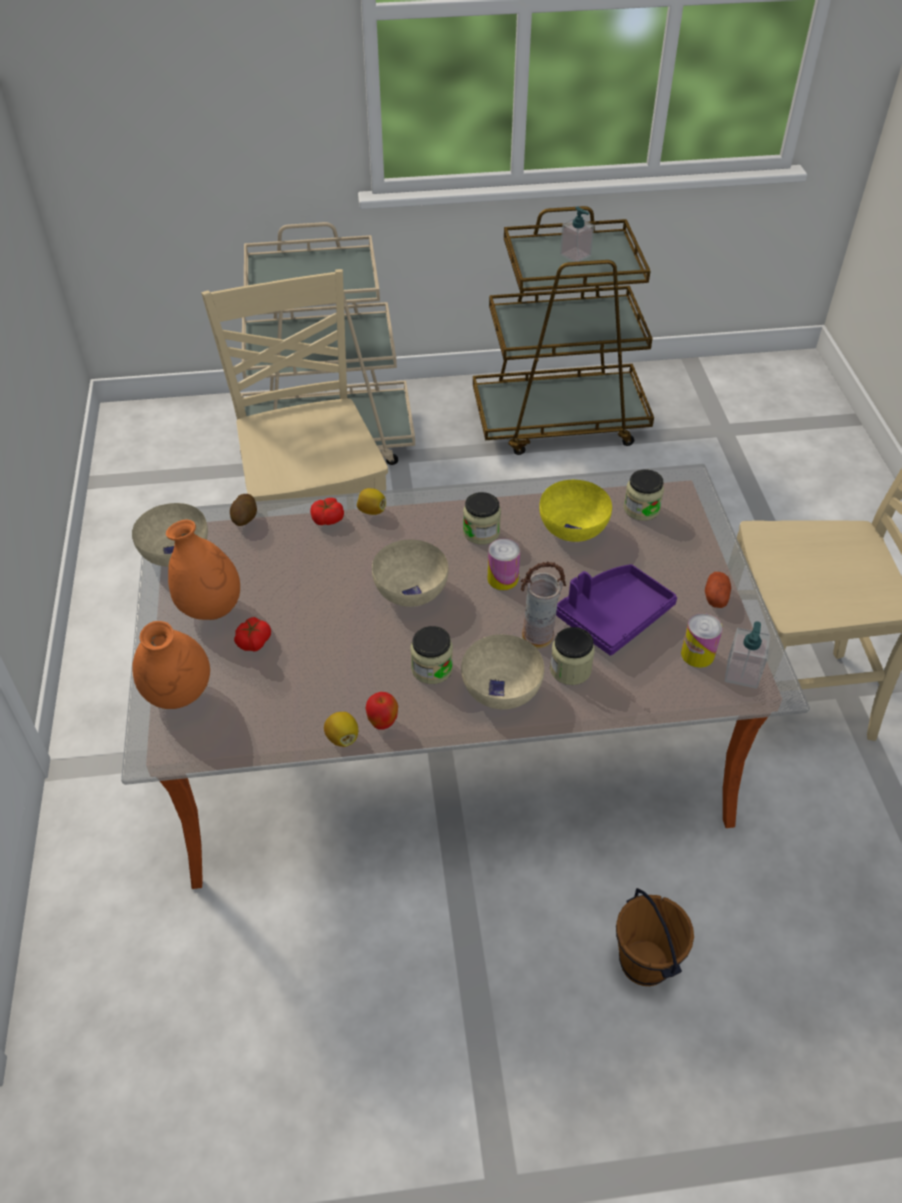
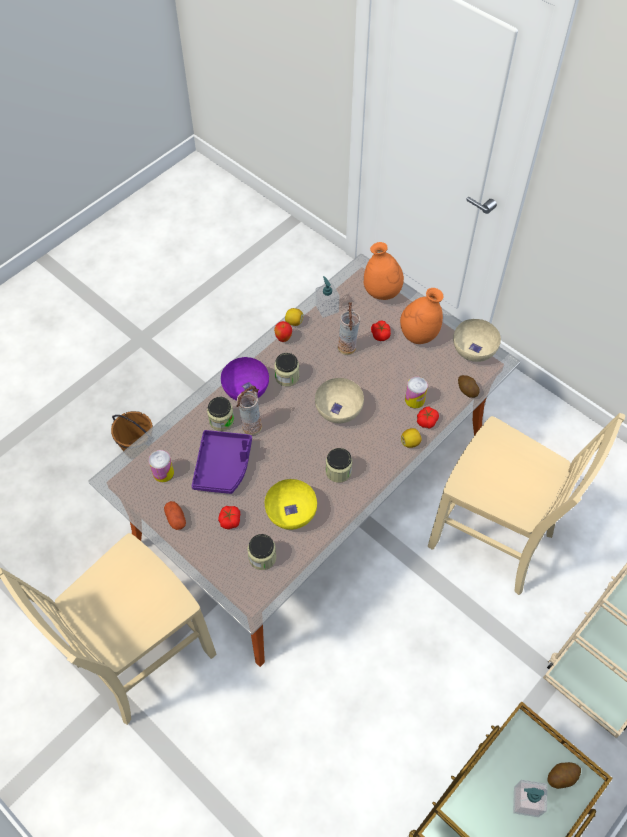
camera: 140 degrees right, 10 degrees up
(314, 653) = (347, 347): none -> vase
(501, 689) = (245, 388): beige bowl -> purple bowl
(502, 579) = (299, 449): can -> can (414, 400)
(534, 252) = (561, 776): none -> potato
(650, 559) = (230, 520): none -> tomato
(742, 673) = (133, 477): soap dispenser -> soap dispenser (327, 308)

